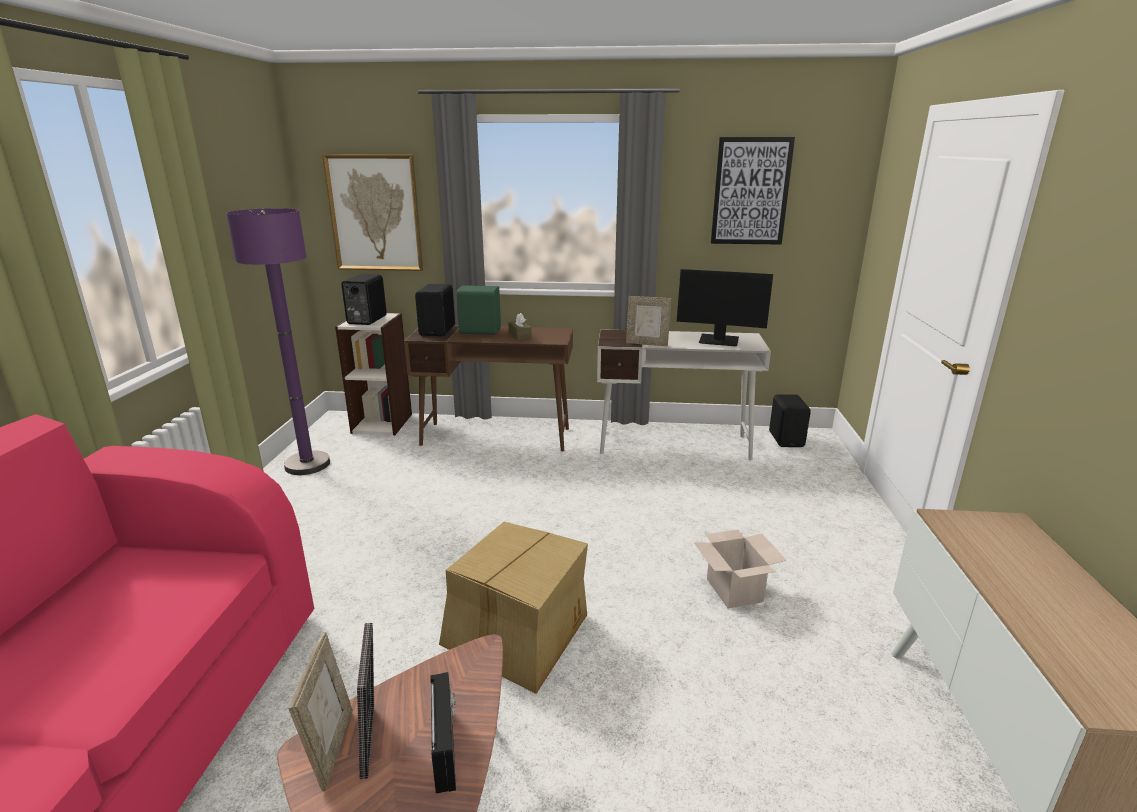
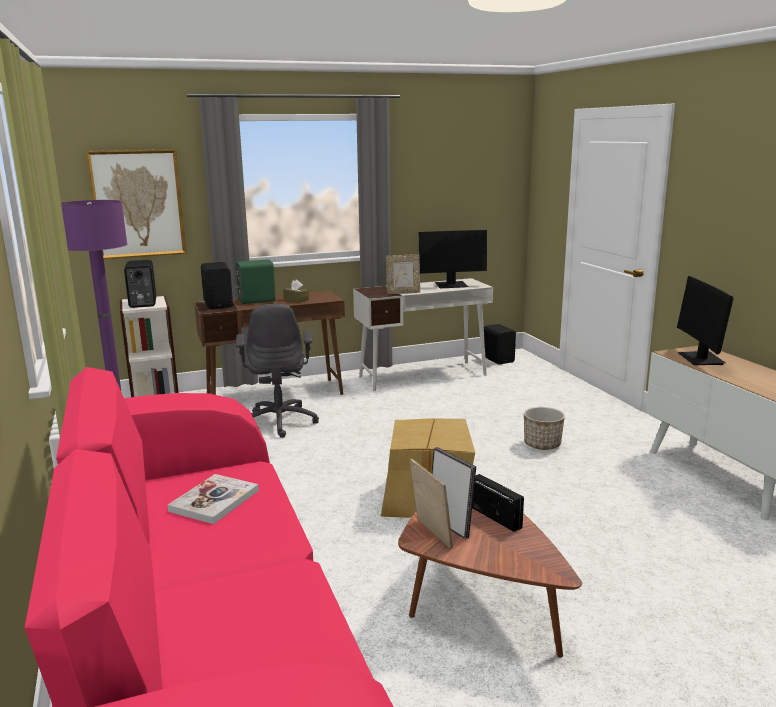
camera: 25 degrees left, 5 degrees down
(132, 605) = (214, 501): none -> book
(467, 472) = (280, 421): none -> grey office chair
(736, 591) = (542, 445): cardboard box -> planter
(751, 192) = (451, 171): picture -> none
(990, 546) = (700, 359): none -> monitor

